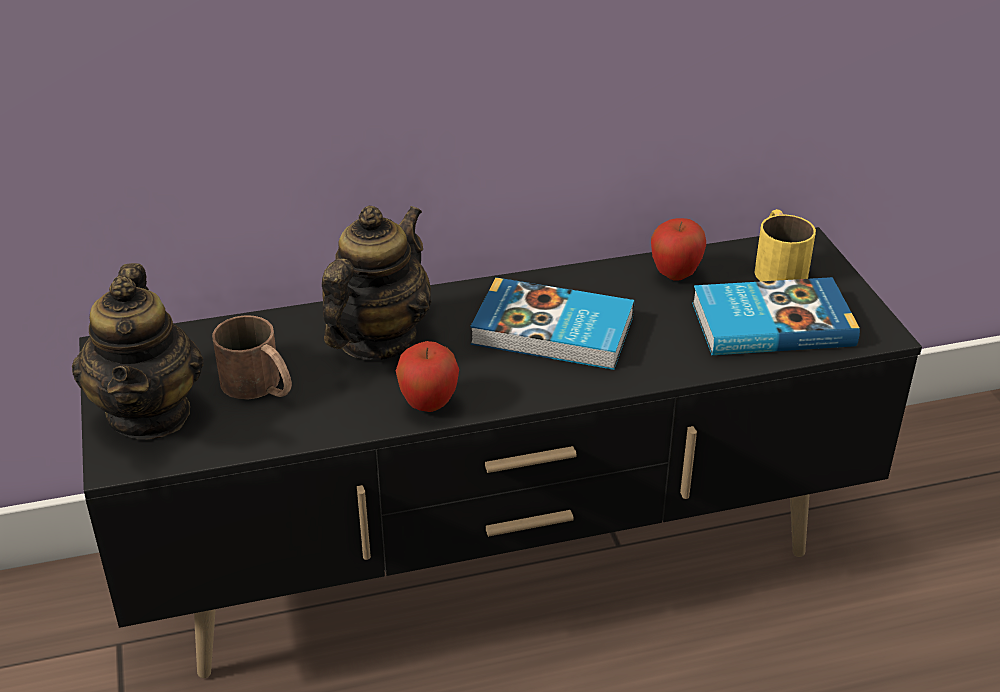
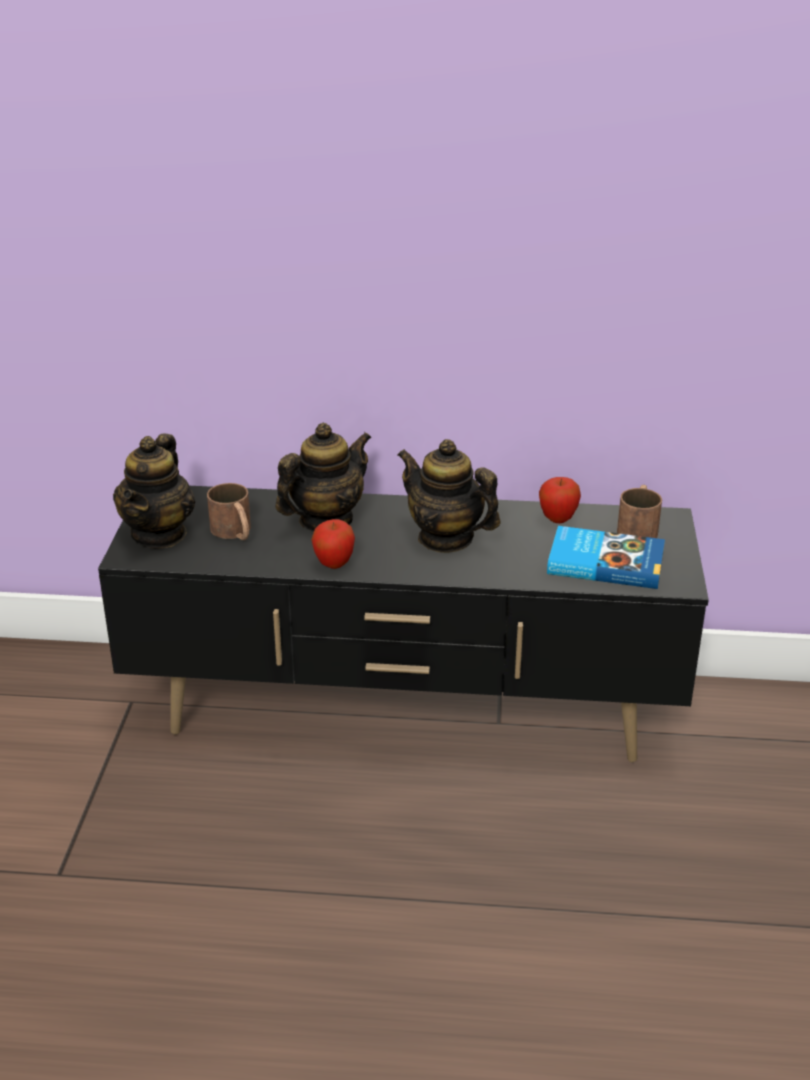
camera: 20 degrees right, 5 degrees down
(553, 332) = (446, 538): book -> teapot
(777, 266) = (638, 527): yellow mug -> brown mug

